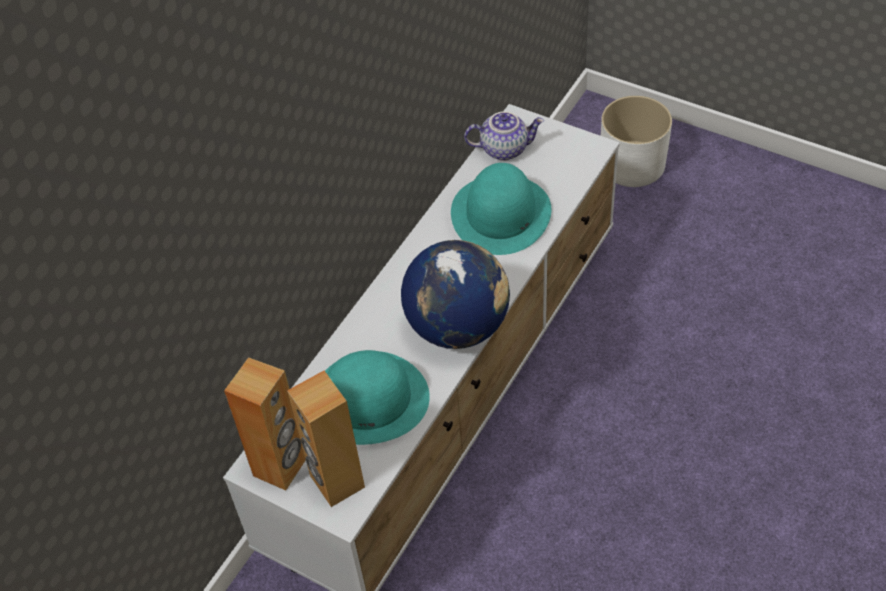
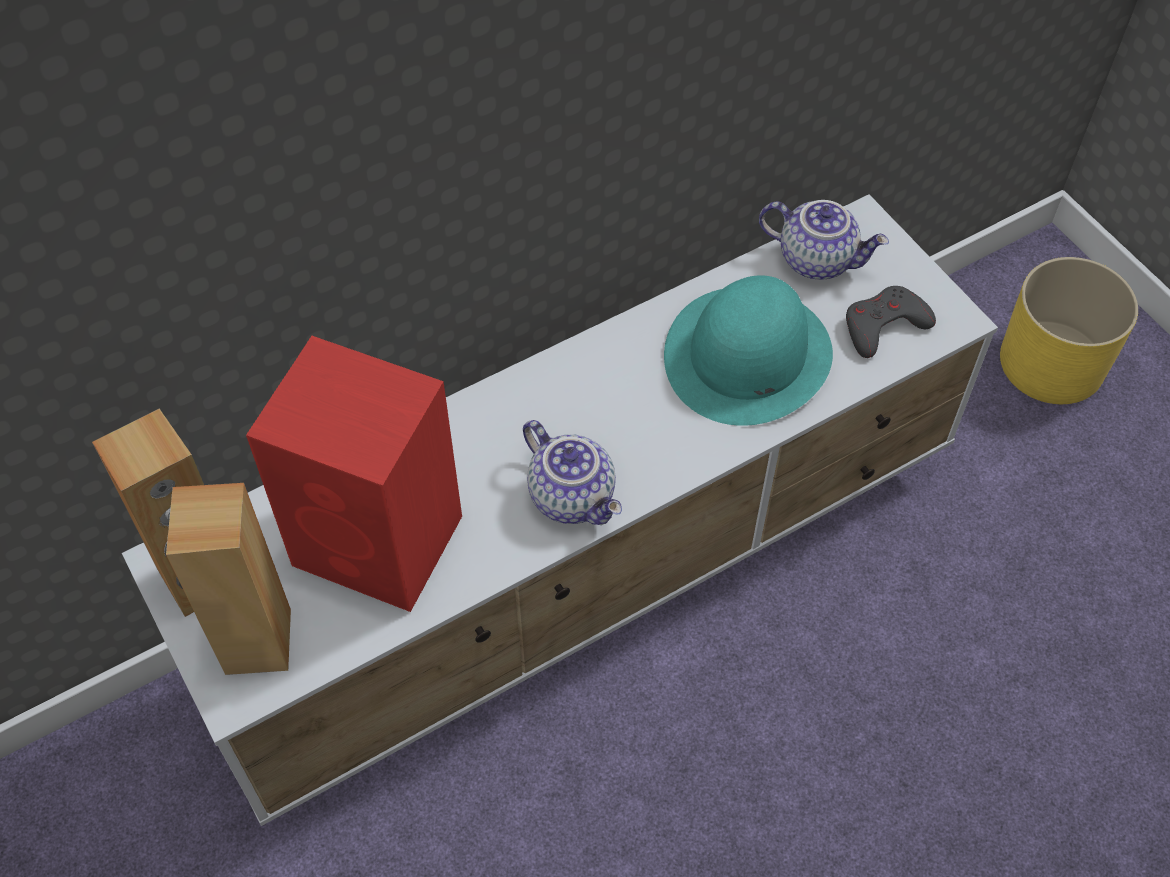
camera: 25 degrees right, 5 degrees up
(369, 399) = (381, 542): turquoise hat -> red speaker
(458, 326) = (574, 496): globe -> teapot
(561, 167) = (883, 326): none -> grey game controller
(633, 164) = (1053, 363): white planter -> yellow planter

